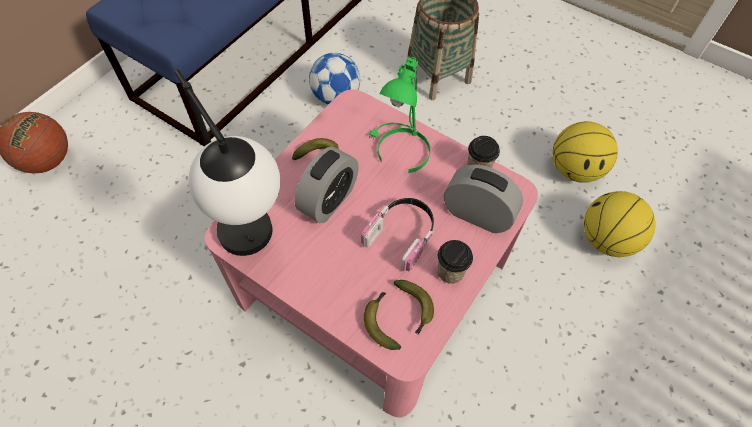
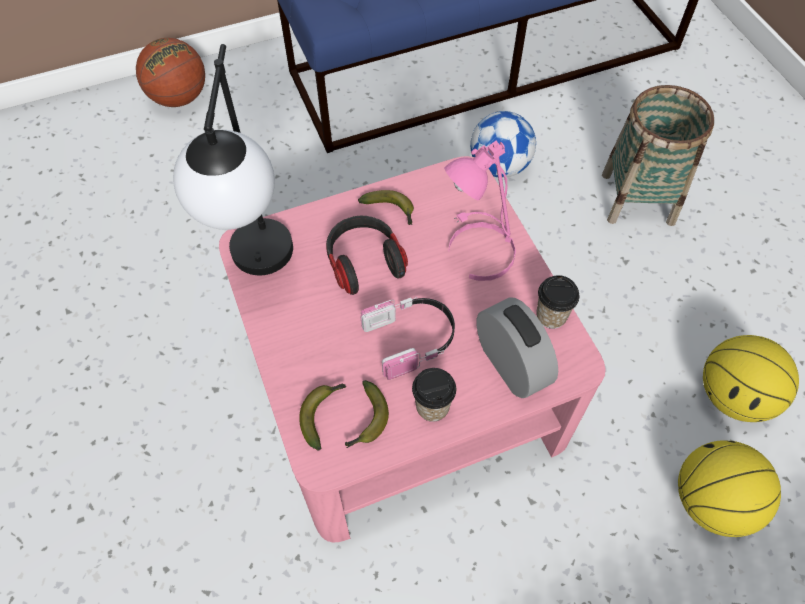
camera: 35 degrees right, 0 degrees up
(328, 200) = (364, 262): alarm clock -> headphones
(399, 150) = (478, 249): green table lamp -> pink table lamp

